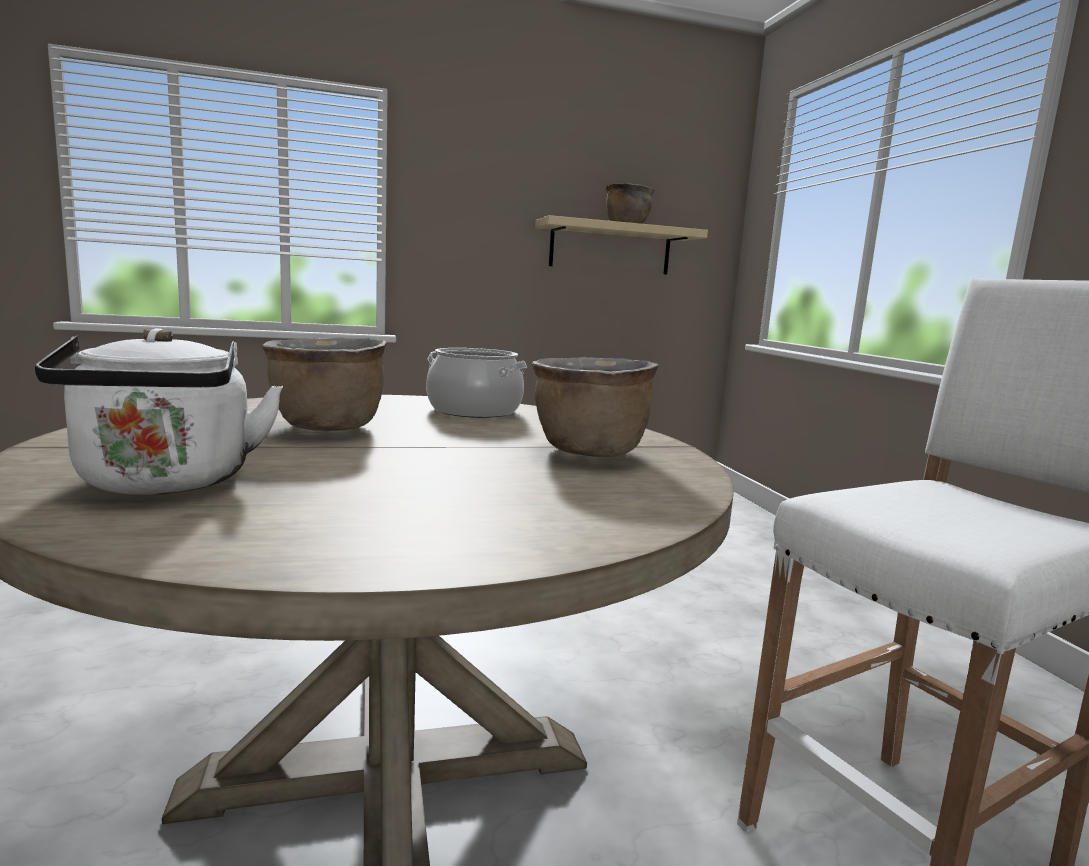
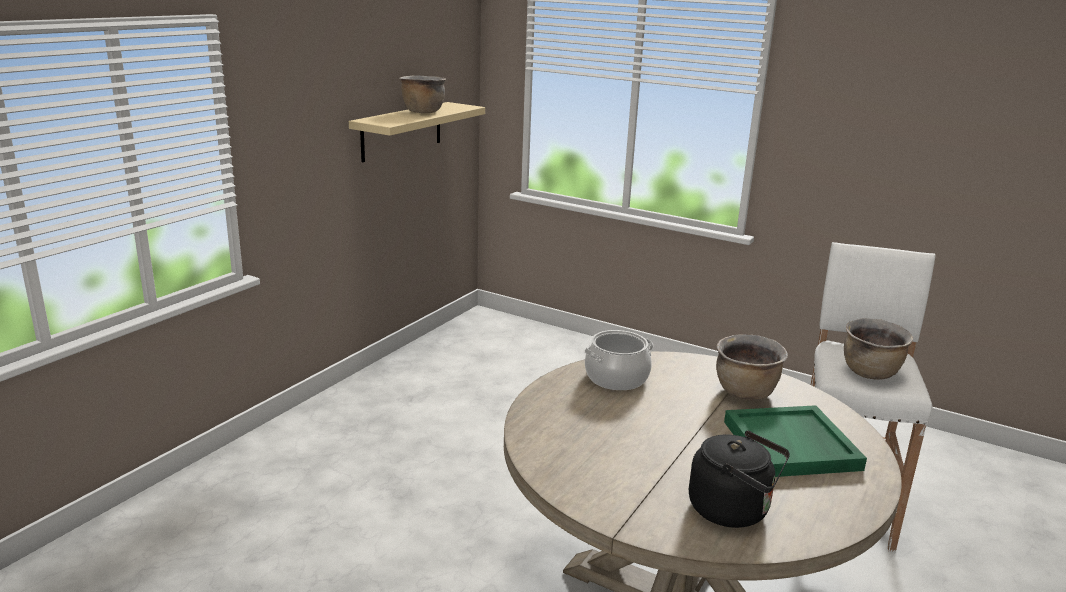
camera: 45 degrees left, 10 degrees up
(166, 484) = (733, 511): white kettle -> black kettle
(327, 427) = (633, 436): brown cooking pot -> brown cooking pot (870, 373)
(474, 489) = (792, 445): none -> green tray

